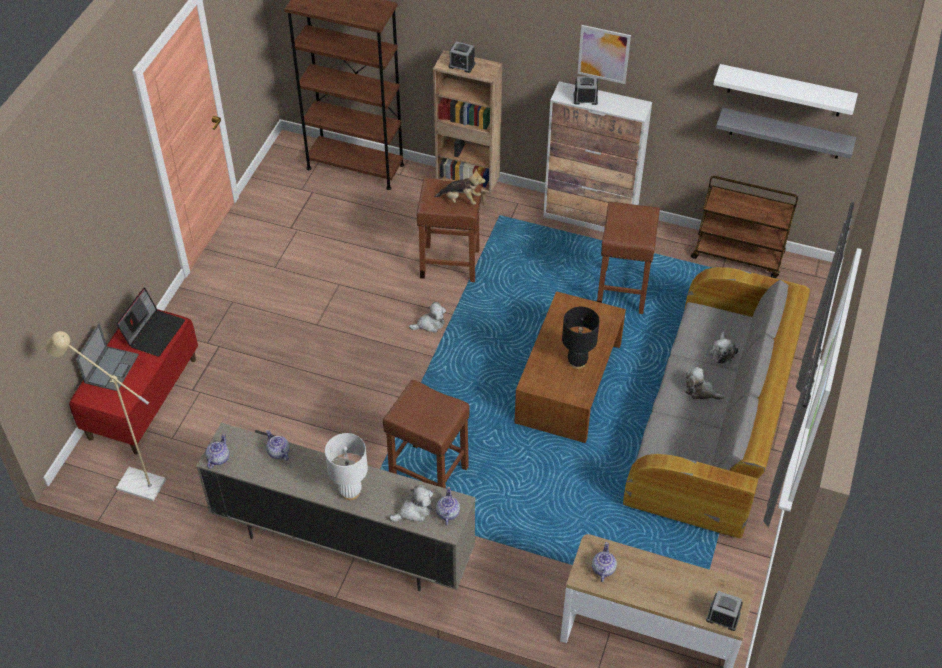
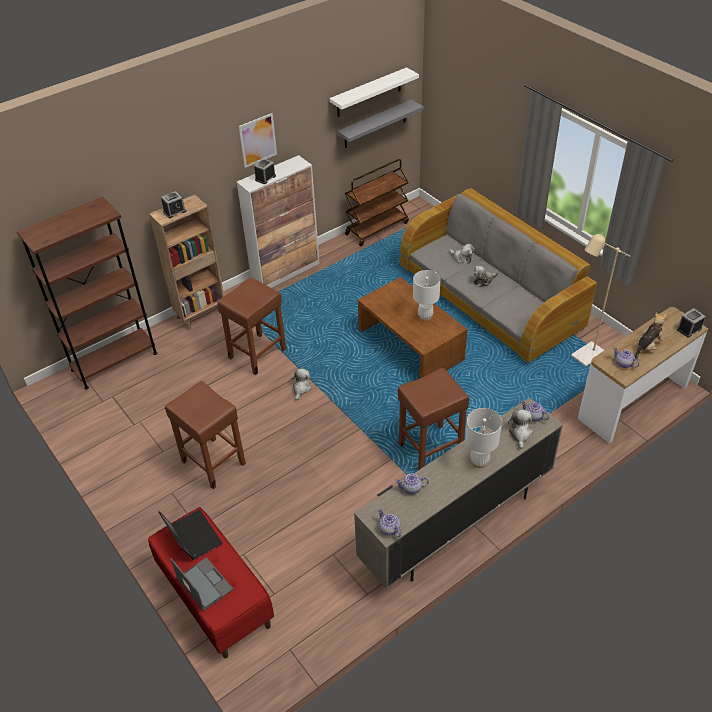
camera: 55 degrees left, 5 degrees down
(133, 482) = (297, 641): beige floor lamp -> beige floor lamp (584, 357)
(461, 200) = (257, 292): plush toy -> plush toy (647, 347)
(577, 362) = (425, 316): black table lamp -> white table lamp
(622, 290) = (357, 286): brown stool -> brown stool (212, 462)

